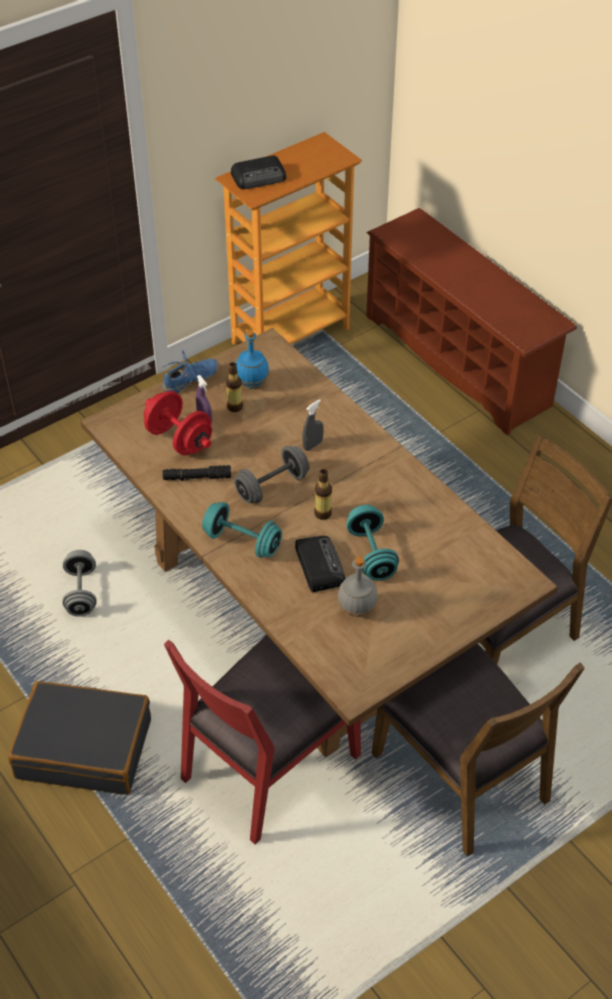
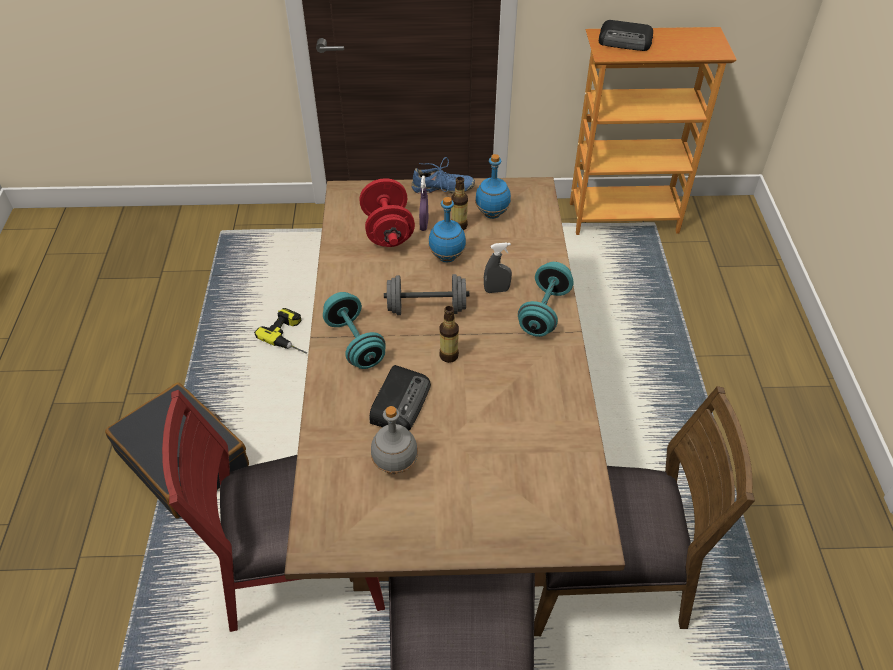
camera: 35 degrees right, 0 degrees up
(81, 593) = (291, 336): grey dumbbell -> power drill
(197, 477) = (371, 268): black flashlight -> none
(249, 438) = (446, 257): none -> blue bottle
(371, 554) = (458, 418): turquoise dumbbell -> turquoise dumbbell (544, 312)
(459, 360) = (763, 303): brown shoe rack -> none

